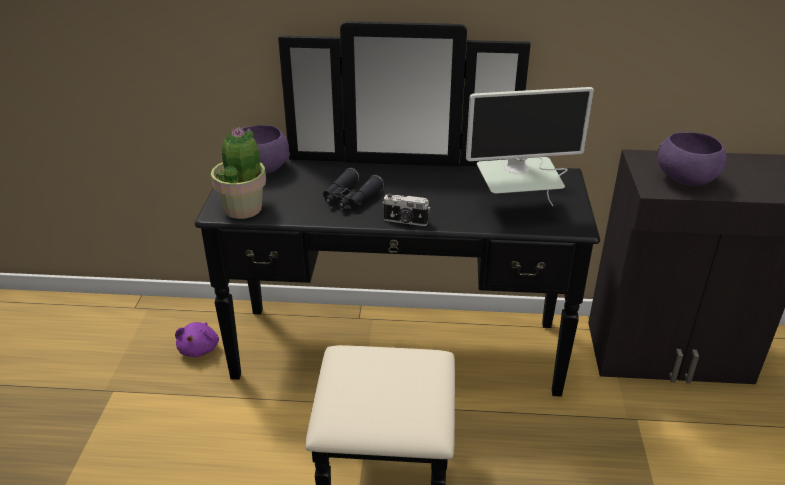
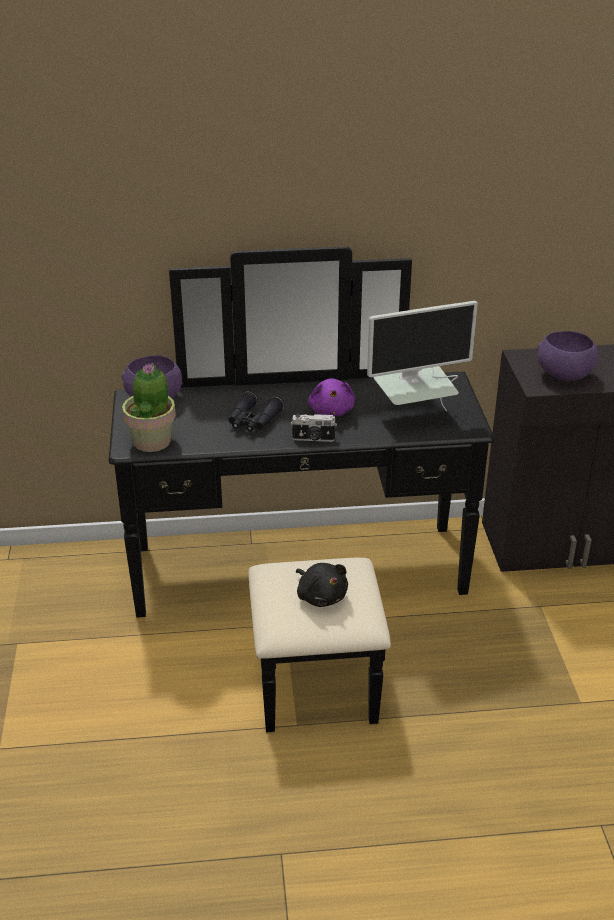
camera: 10 degrees left, 0 degrees up
(200, 348) = (94, 592): purple plush toy -> purple plush toy (331, 411)
(388, 389) = (321, 596): none -> black plush toy

